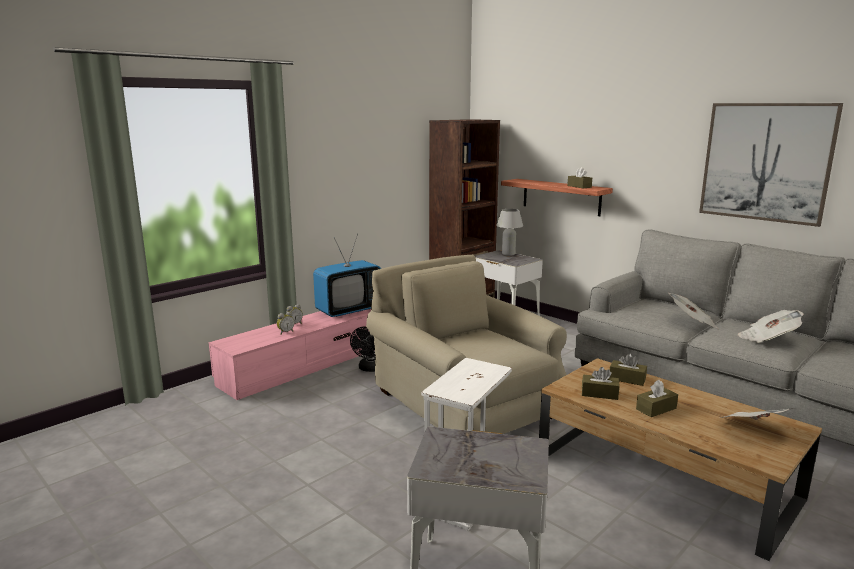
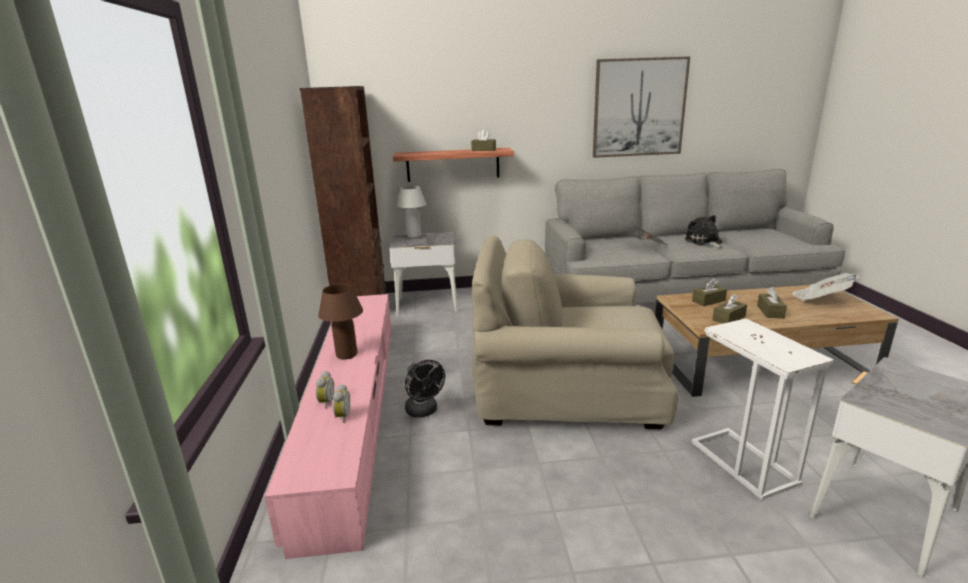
camera: 50 degrees left, 5 degrees up
(349, 310) = (346, 355): television -> brown table lamp
(767, 339) = (704, 242): newspaper -> plush toy

